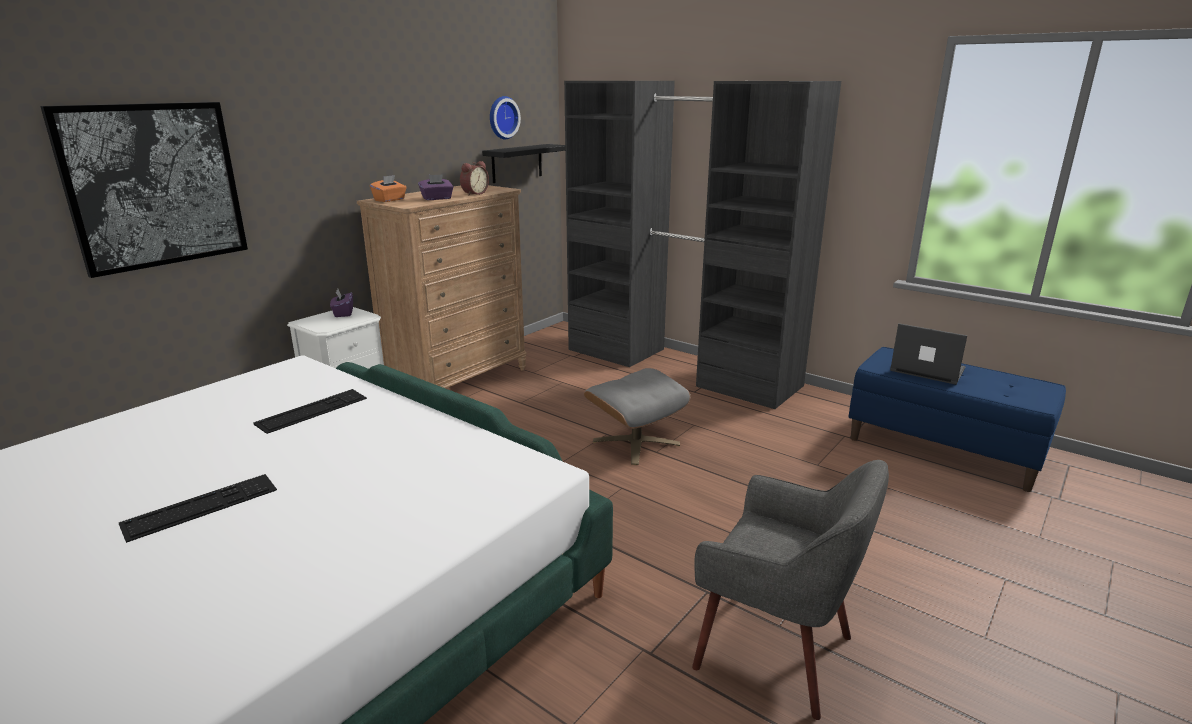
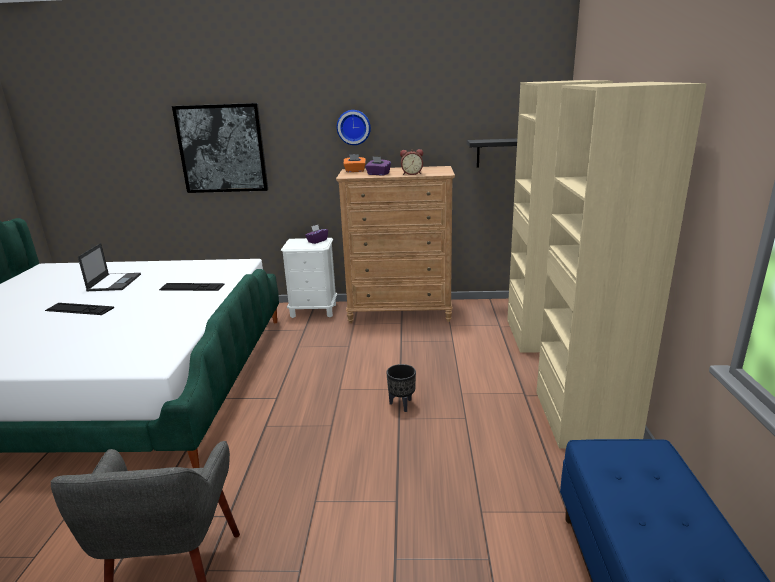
camera: 55 degrees right, 0 degrees up
(502, 117) = (493, 113): wall clock -> wall clock (353, 127)
(636, 442) = (402, 404): grey ottoman -> black planter
(679, 367) = (560, 371): black wardrobe -> beige wardrobe
(926, 369) = (644, 488): laptop -> laptop (114, 282)

